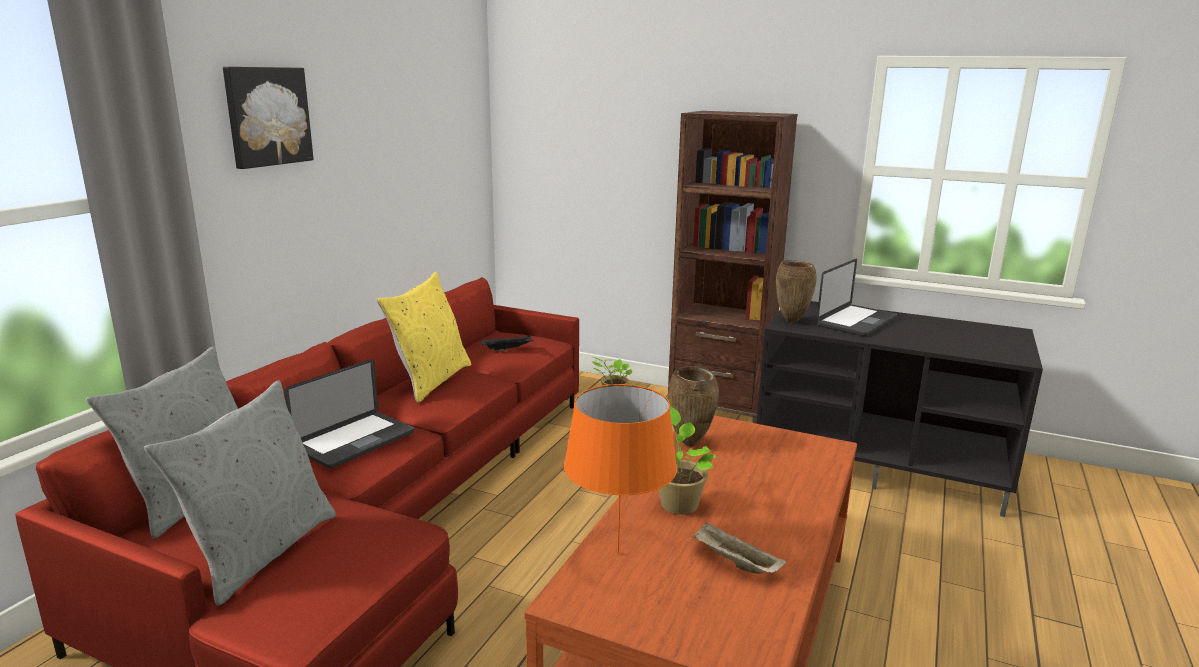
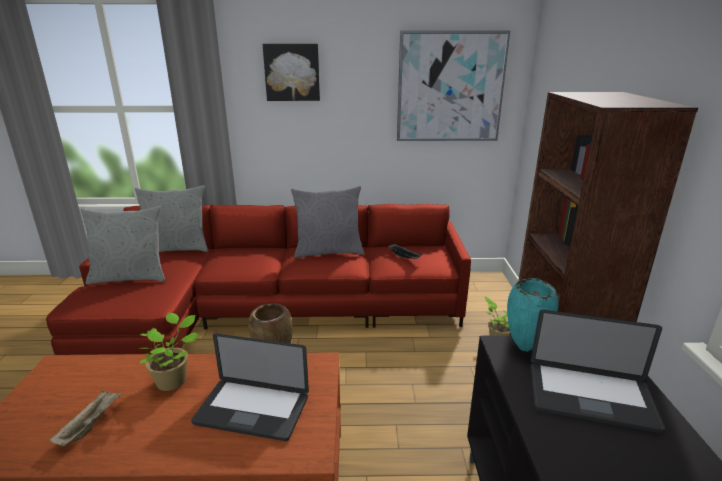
camera: 65 degrees right, 5 degrees up
(355, 441) = (239, 259): laptop -> laptop (252, 410)
(430, 380) = (328, 251): yellow pillow -> grey pillow
(435, 127) = (450, 87): none -> picture
(617, 553) = (104, 370): orange table lamp -> none
(792, 321) = (525, 348): brown vase -> turquoise vase

